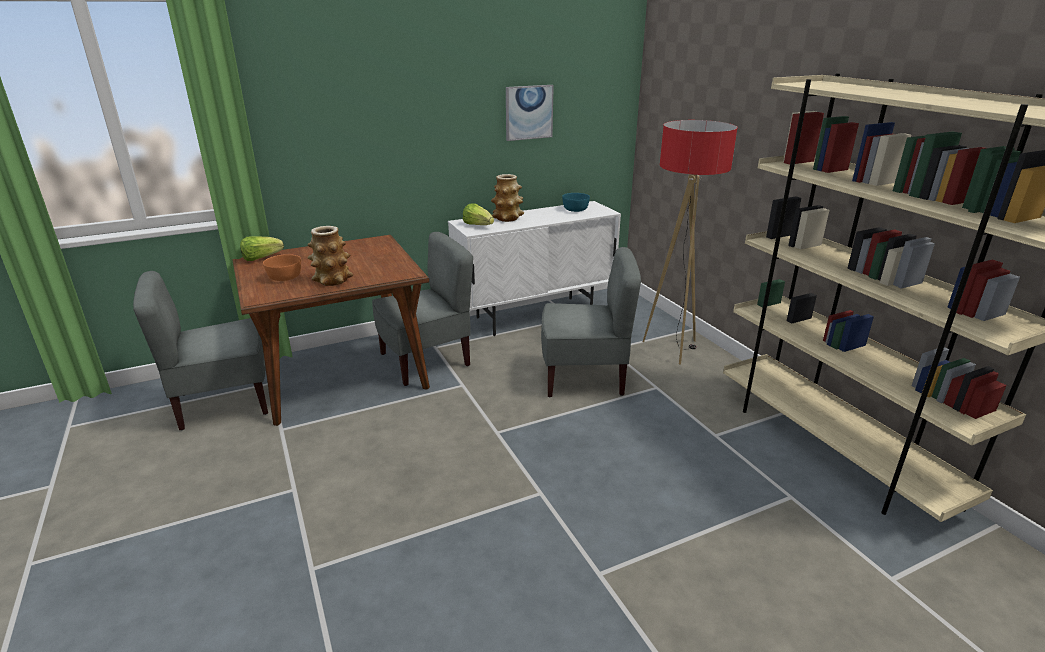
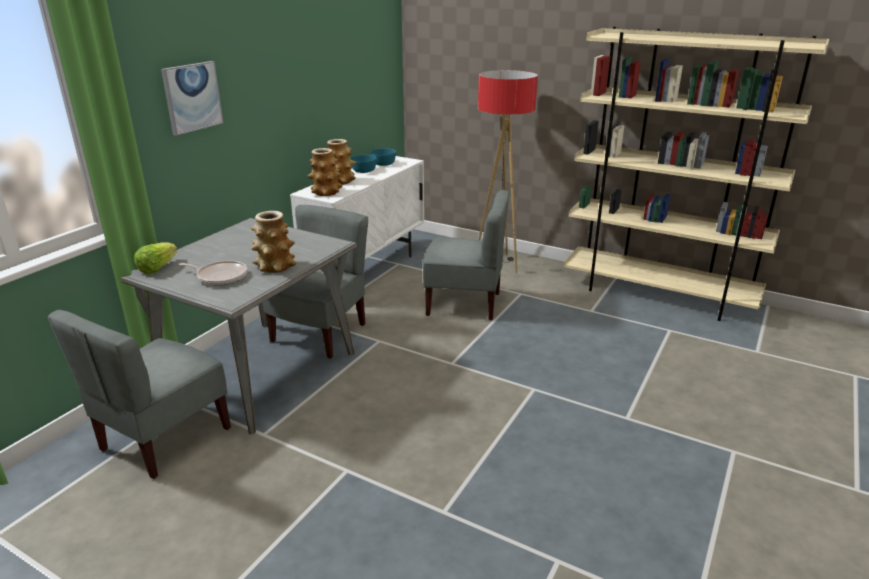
camera: 35 degrees left, 0 degrees up
(285, 277) = (220, 276): orange bowl -> frying pan
(343, 376) = (259, 371): brown dining table -> grey dining table
(478, 225) = (326, 192): lettuce -> vase
(528, 112) = (336, 78): picture -> picture (192, 97)
(545, 212) = (363, 170): none -> turquoise bowl
(584, 377) = (464, 303): grey chair -> grey chair turned 45 degrees clockwise

